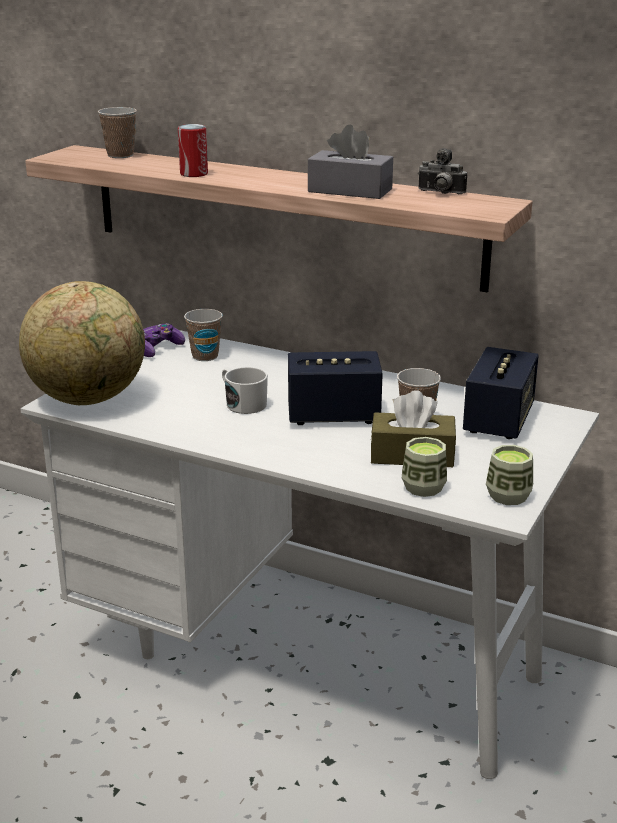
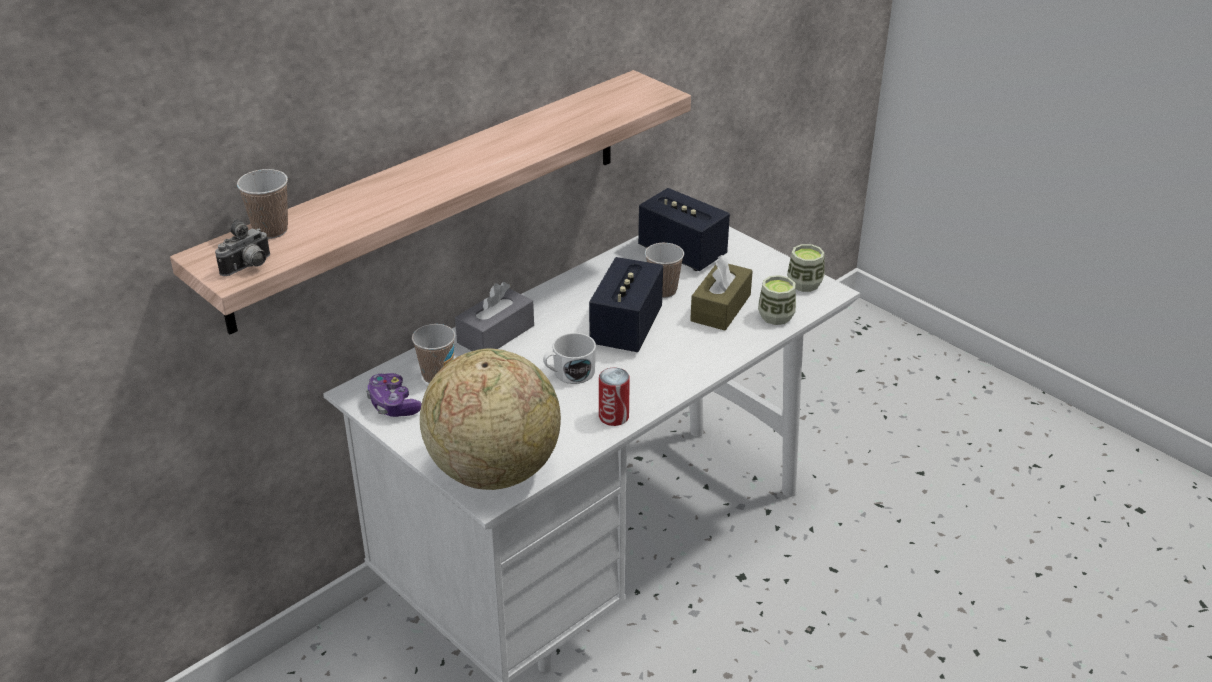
camera: 70 degrees left, 10 degrees up
(194, 174) = (408, 199): can -> can (613, 416)
(350, 190) = (545, 134): grey tissue box -> grey tissue box (496, 334)
(440, 193) = (585, 98): camera -> camera (249, 267)

